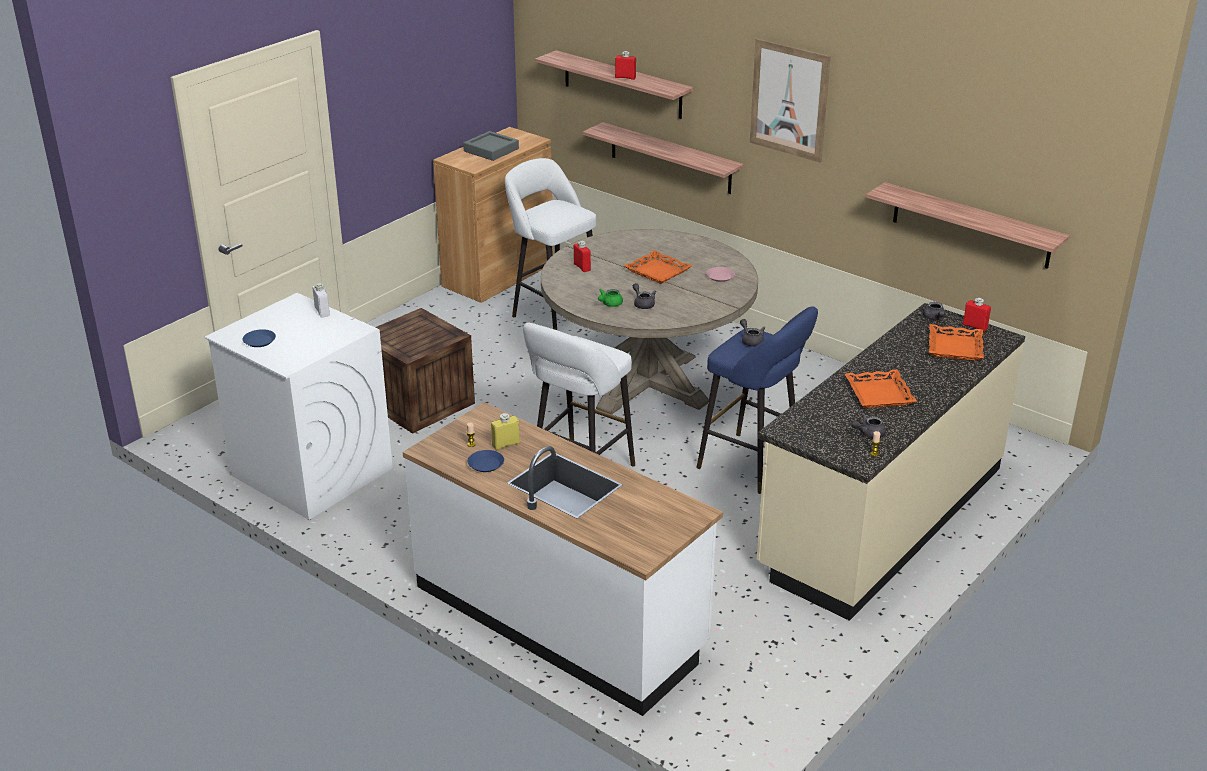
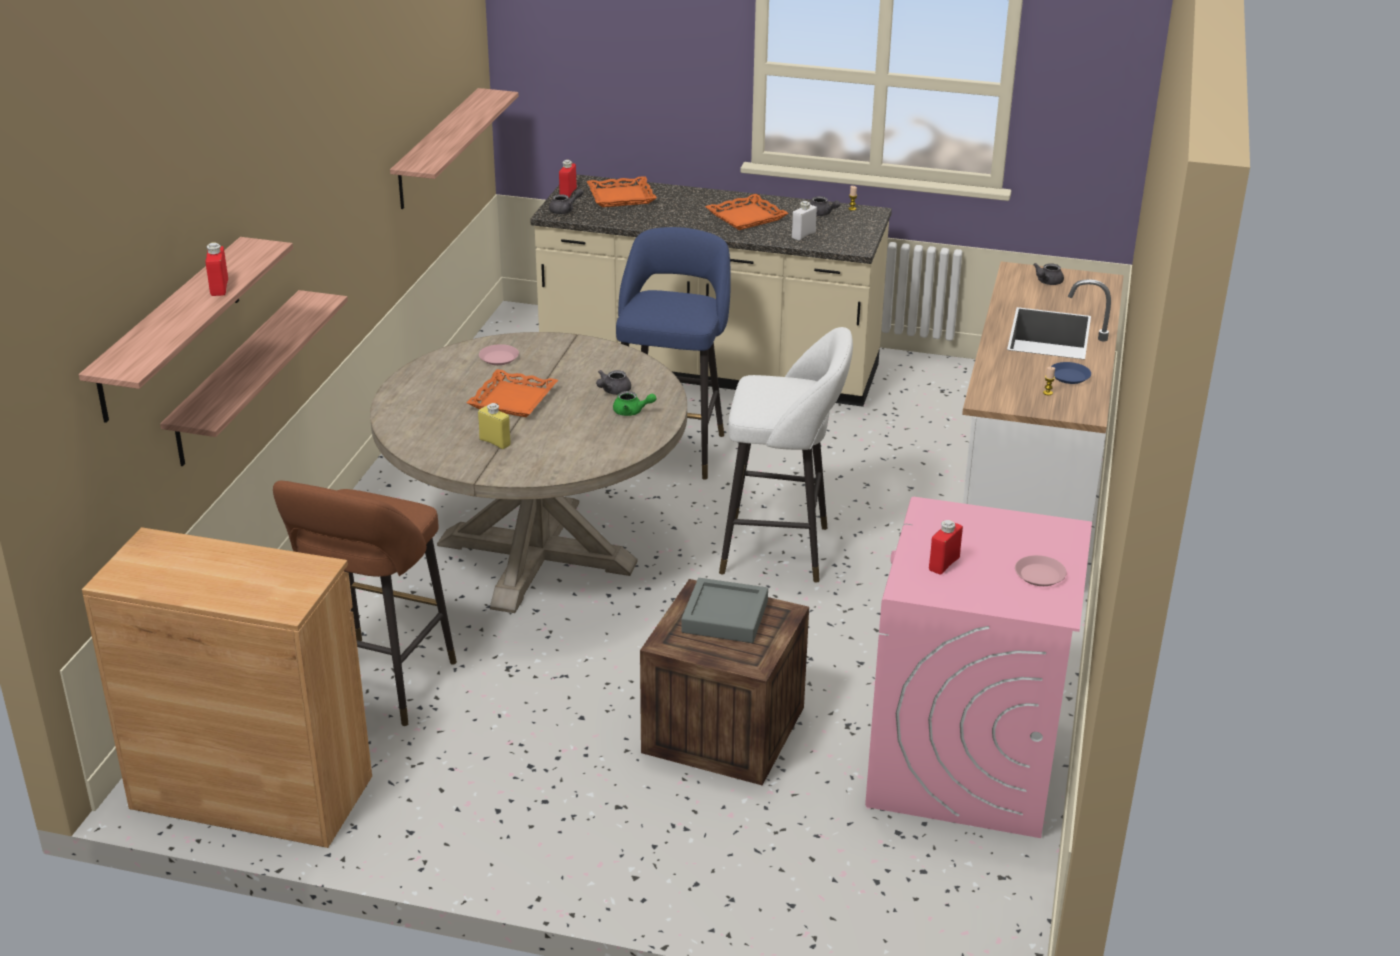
camera: 115 degrees left, 0 degrees up
(259, 341) = (1039, 575): blue plate -> pink plate
(311, 471) = (964, 764): white washing machine -> pink washing machine
(322, 312) = (915, 554): white bottle -> white bottle (803, 235)
(491, 150) = (222, 573): grey tray -> grey tray (725, 617)
(506, 444) = (1025, 375): yellow bottle -> yellow bottle (495, 442)
(553, 314) = (377, 686): white stool -> brown stool
(582, 267) = (538, 454): red bottle -> red bottle (944, 564)
(751, 340) = (660, 309): grey teapot -> grey teapot (1047, 282)
(789, 100) = (317, 151): picture -> none

